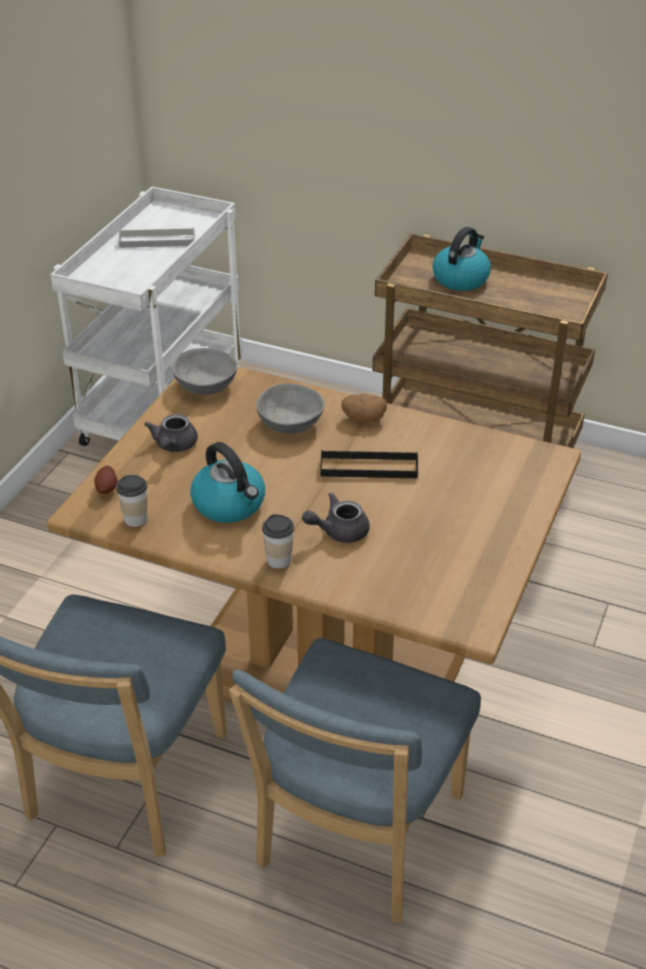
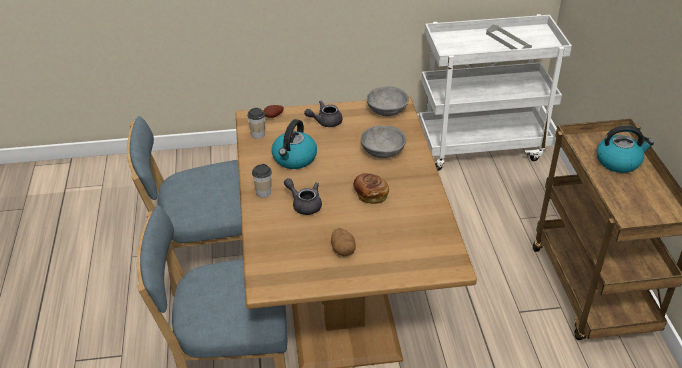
camera: 60 degrees right, 0 degrees up
(363, 418) = (414, 175): potato -> potato (343, 249)
(369, 467) = (370, 194): black tray -> bread

